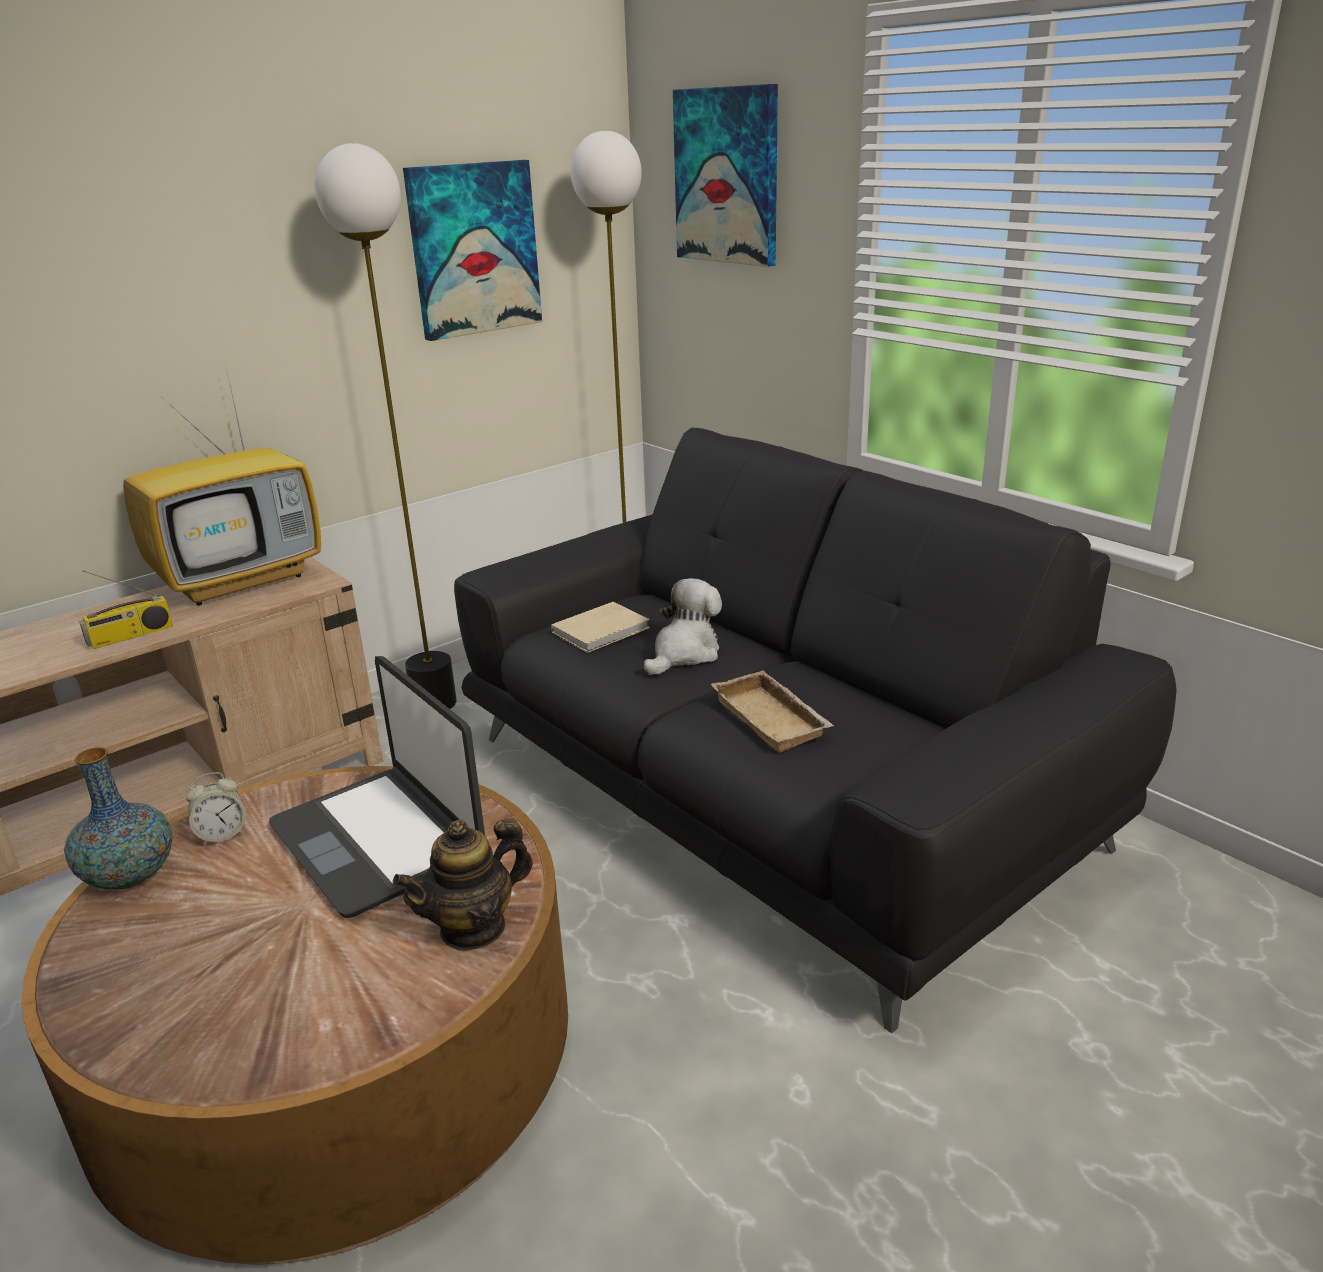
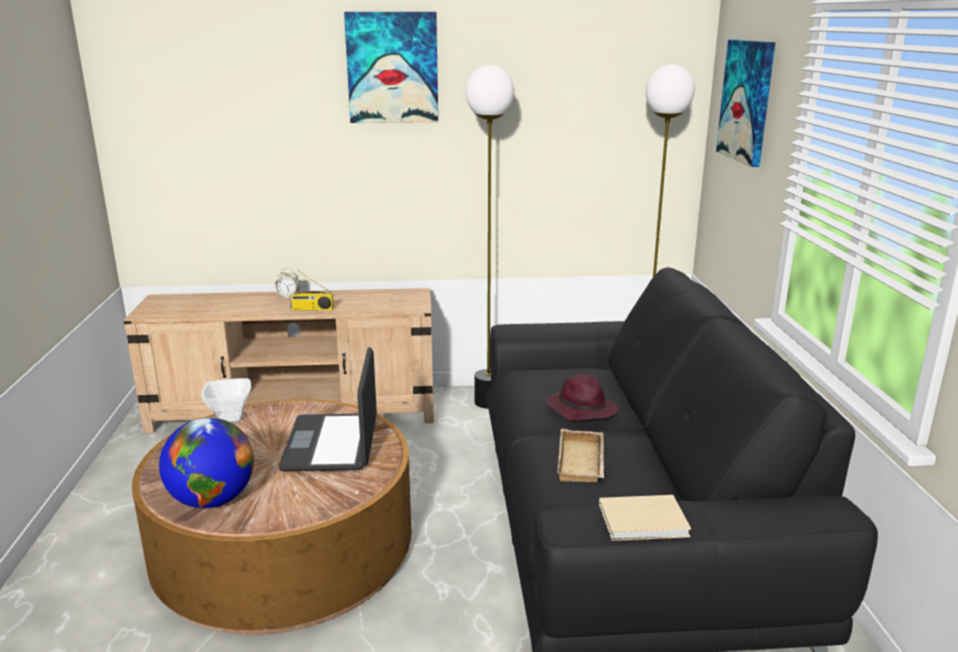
camera: 35 degrees right, 5 degrees down
(129, 876) = (229, 418): vase -> bowl
(222, 834) = (278, 415): alarm clock -> alarm clock (288, 297)
(242, 580) = (386, 296): television -> none
(277, 1024) = (212, 500): none -> globe
(473, 928) = (323, 499): teapot -> none
(474, 249) = (578, 130): picture -> picture (392, 68)
(603, 630) = (552, 381): beige book -> beige book (645, 521)
(684, 653) = (580, 409): plush toy -> purple hat

